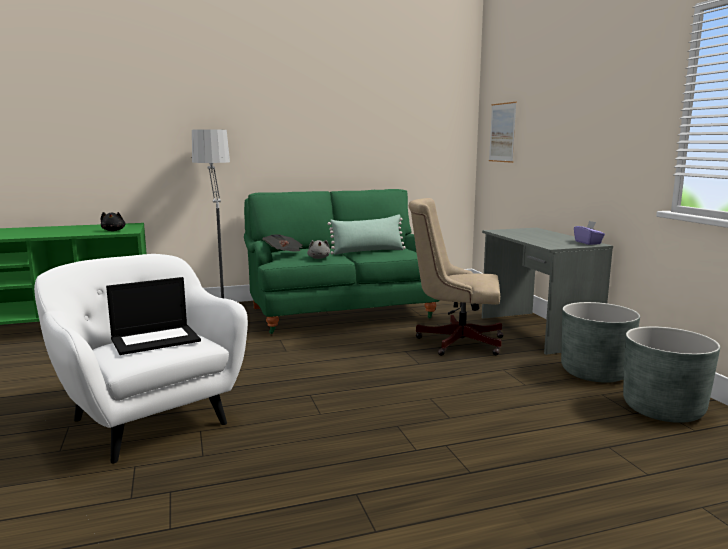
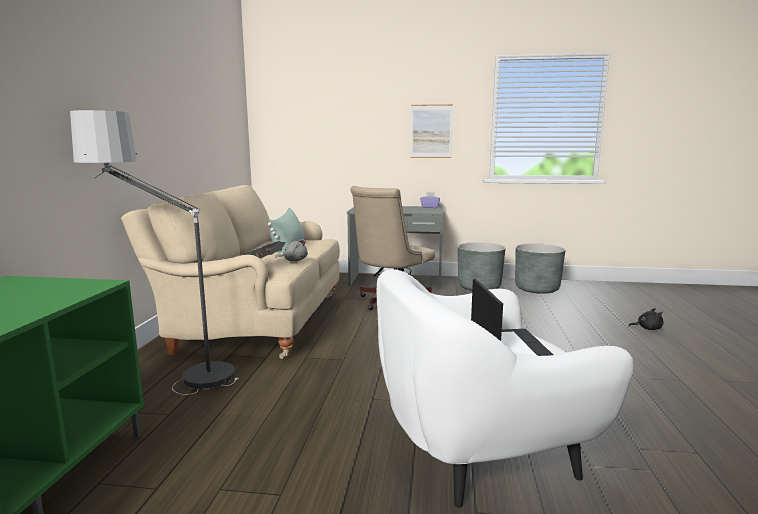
camera: 65 degrees left, 0 degrees up
(113, 230) = (59, 291): black plush toy -> black plush toy (647, 328)
(339, 311) = (254, 320): green sofa -> beige sofa
(502, 132) = (293, 129): picture -> picture (431, 131)

